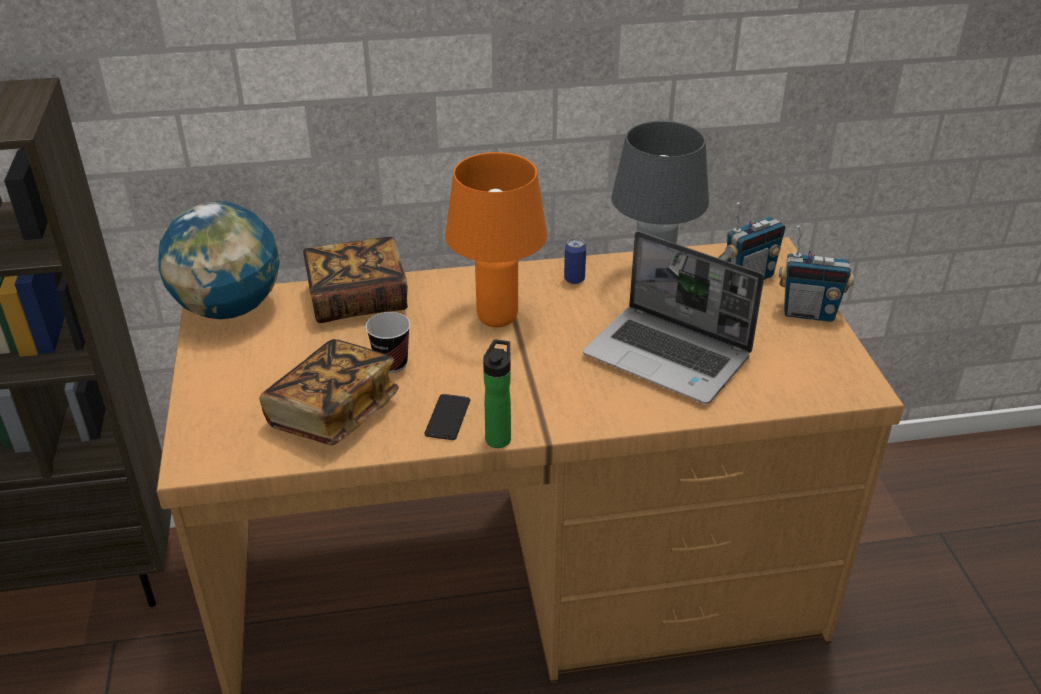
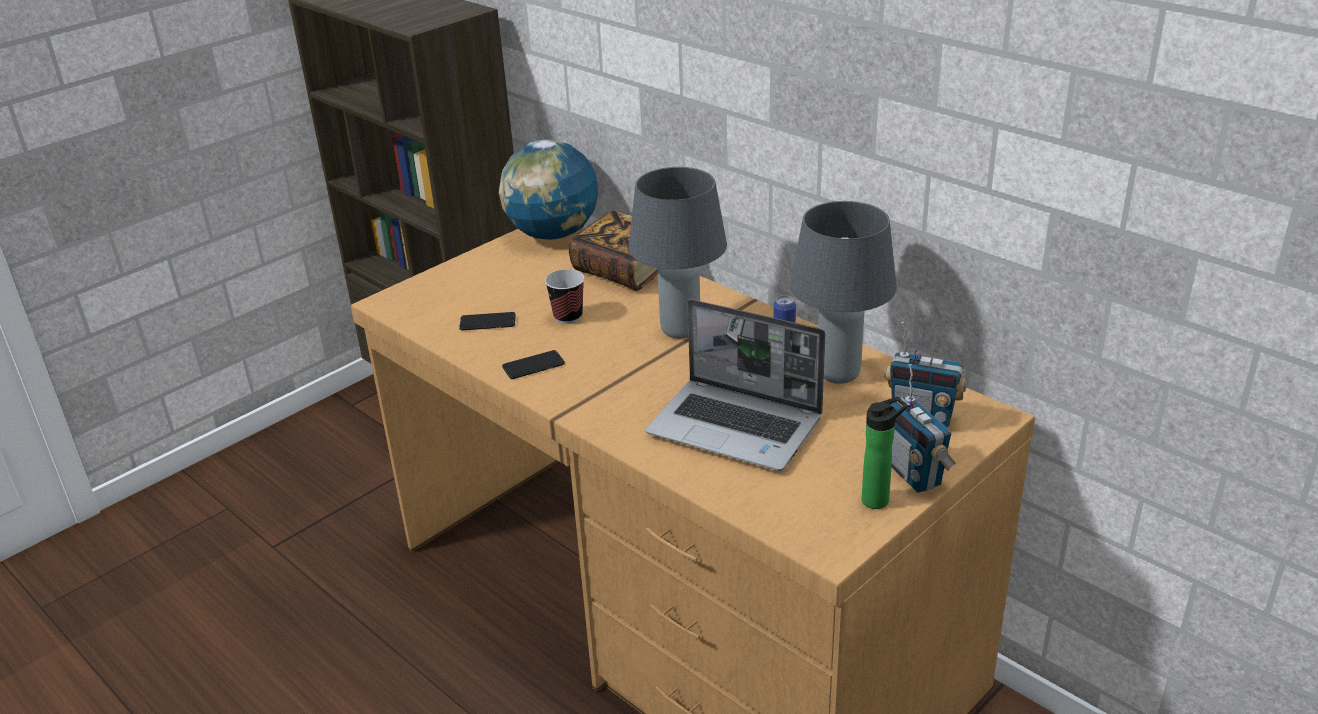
camera: 55 degrees right, 5 degrees down
(333, 413) = (487, 322): book -> phone
(498, 319) = (680, 331): orange table lamp -> grey table lamp
(499, 437) = (536, 395): bottle -> bottle (879, 499)
(669, 356) = (737, 427): laptop -> laptop turned 60 degrees counterclockwise

